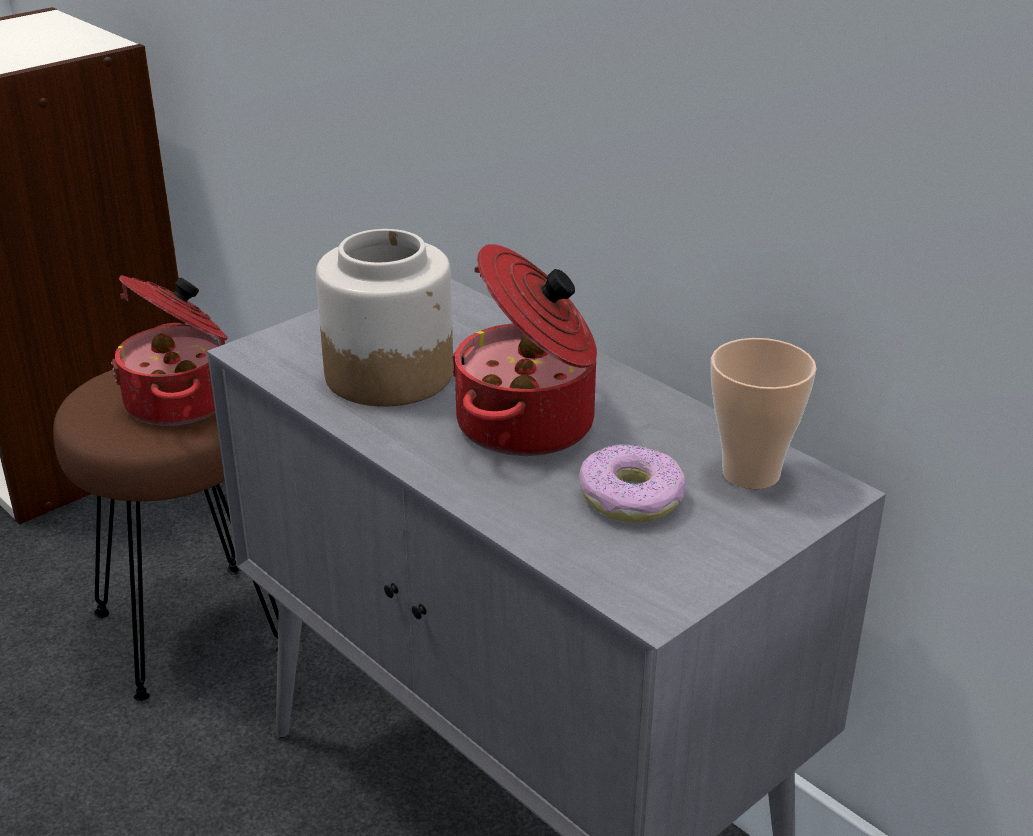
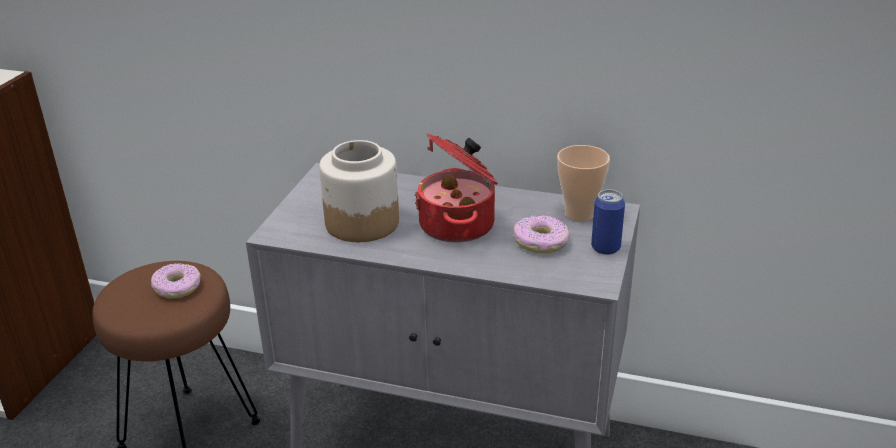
camera: 30 degrees left, 0 degrees up
(182, 401) = (177, 287): cooking pot -> donut
(734, 548) = (605, 248): none -> can

